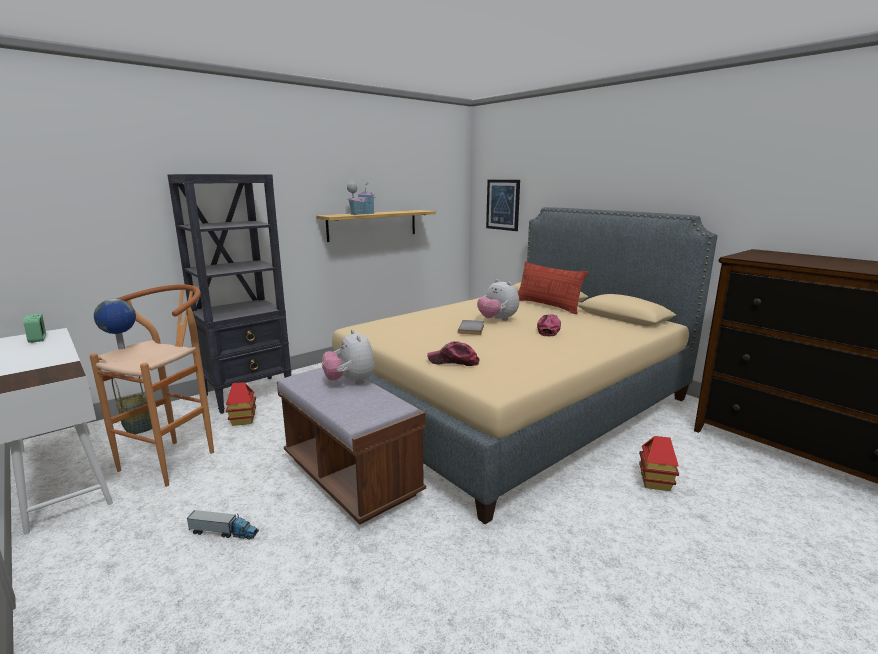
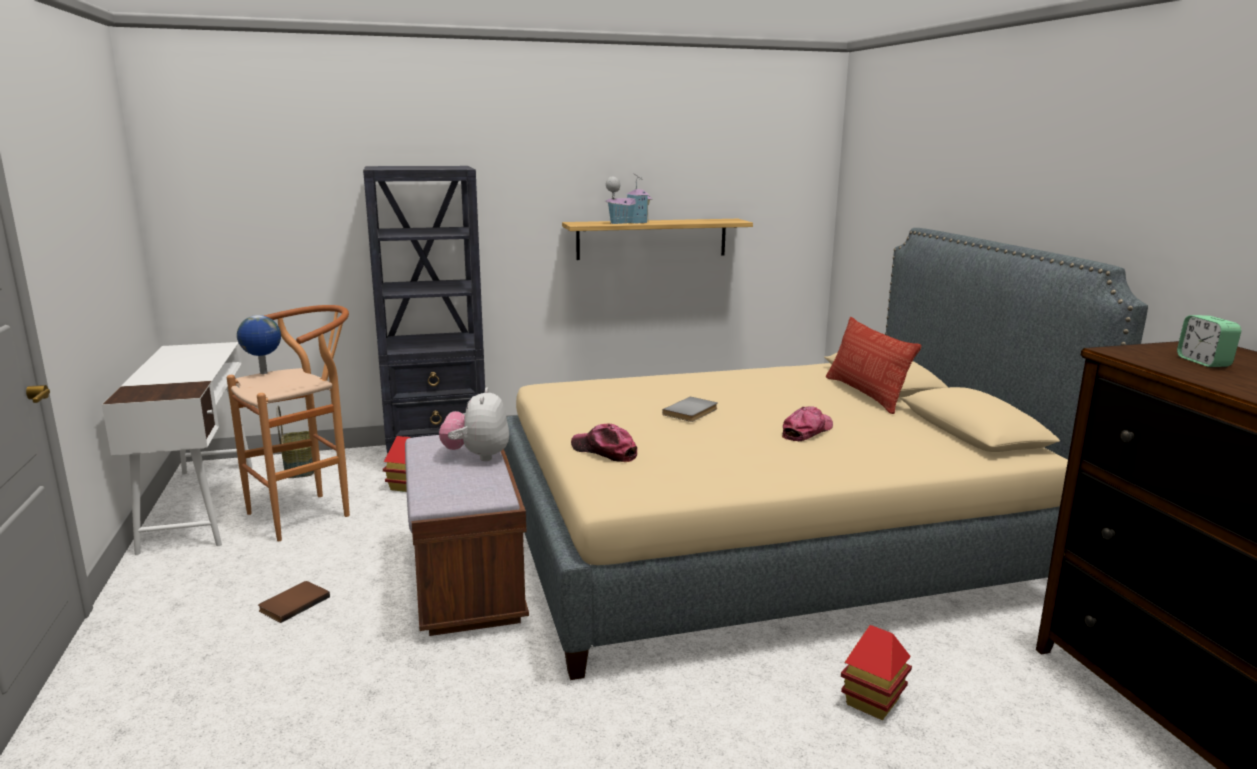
camera: 25 degrees right, 0 degrees up
(38, 339) = (202, 351): alarm clock -> alarm clock (1203, 362)
(224, 532) = (293, 603): toy truck -> brown book
(497, 320) = (750, 404): plush toy -> none
(503, 204) = (874, 217): picture -> none

